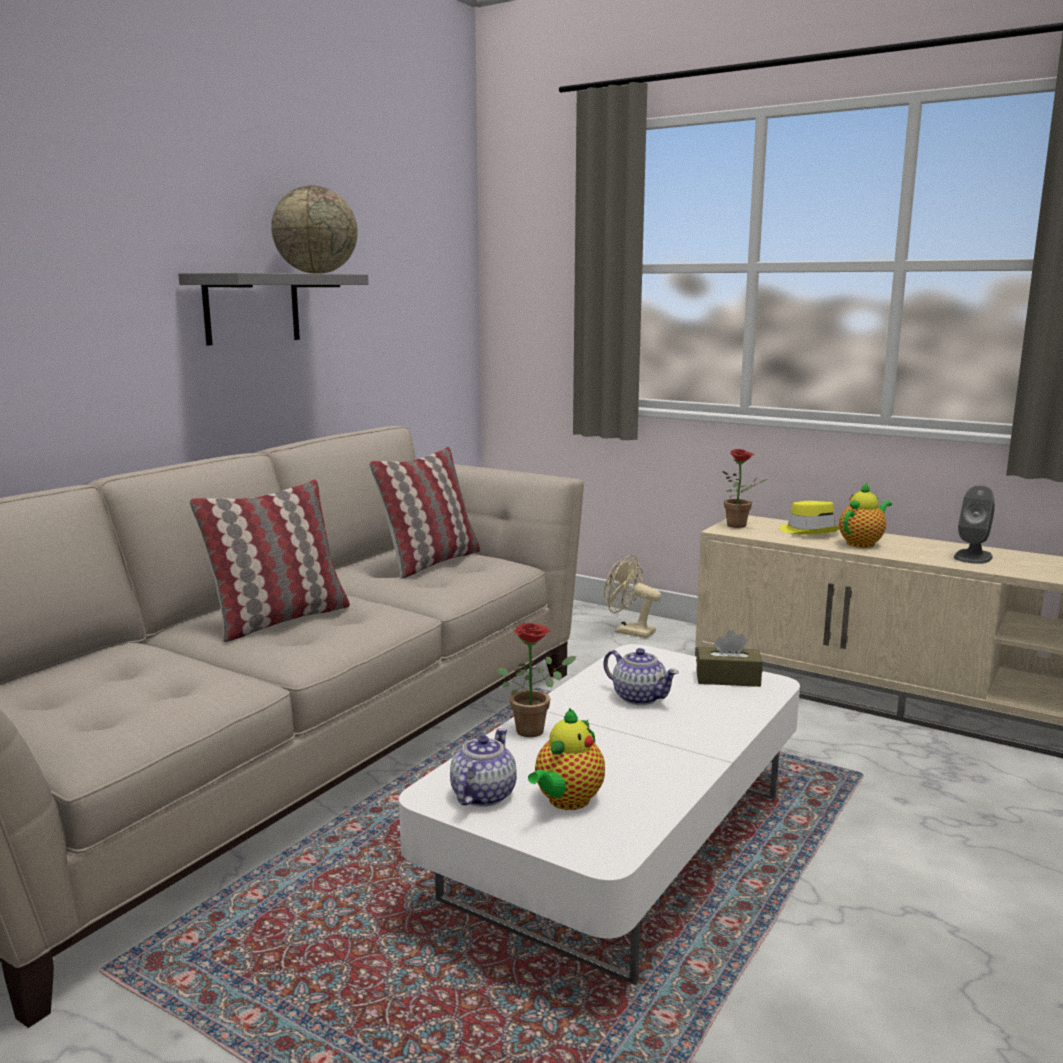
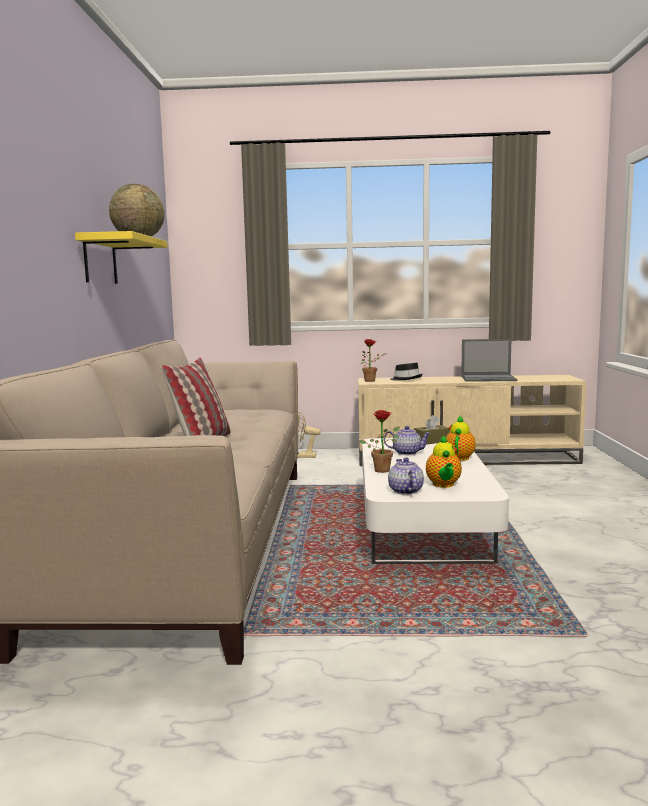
camera: 30 degrees left, 5 degrees down
(252, 308) = (100, 260): grey shelf -> yellow shelf
(430, 562) = (230, 414): pillow -> none
(809, 531) = (406, 379): yellow hat -> black hat
(862, 543) = (438, 380): teapot -> teapot (460, 457)
(973, 557) = (489, 378): grey speaker -> laptop

